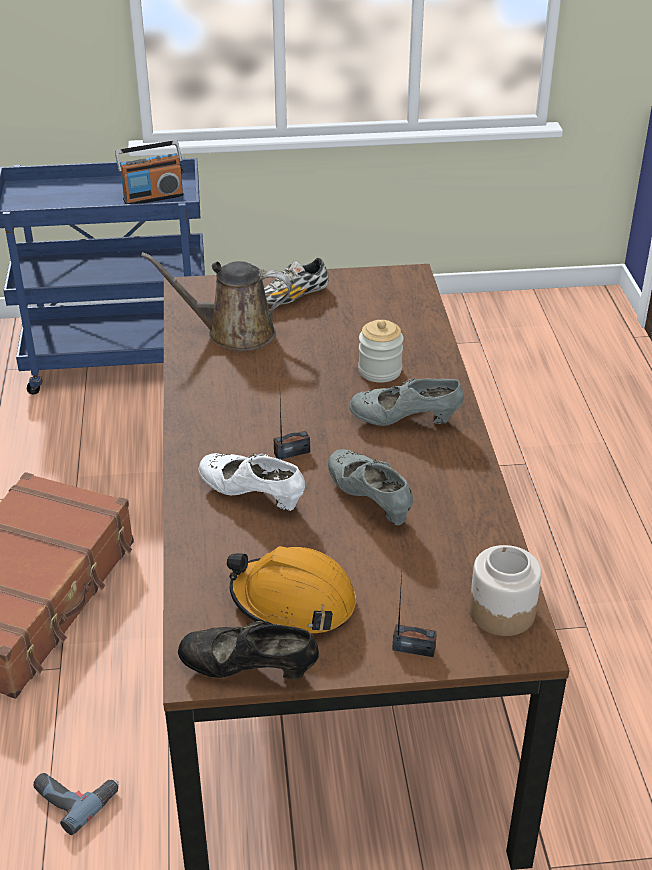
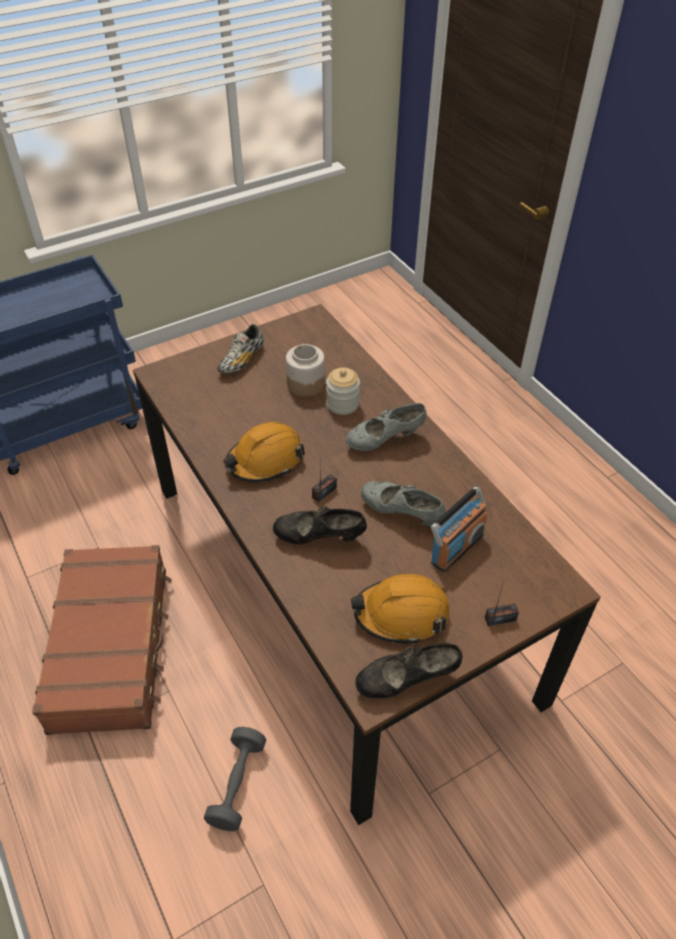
camera: 25 degrees left, 10 degrees up
(75, 796) = (237, 784): power drill -> grey dumbbell
(153, 197) = (74, 297): radio -> radio (456, 548)
(234, 333) = (218, 403): brown watering can -> none
(246, 402) = (265, 460): none -> orange hard hat
(252, 496) = (319, 538): white shoe -> black shoe
(501, 611) = (536, 569): jar -> jar (305, 383)

